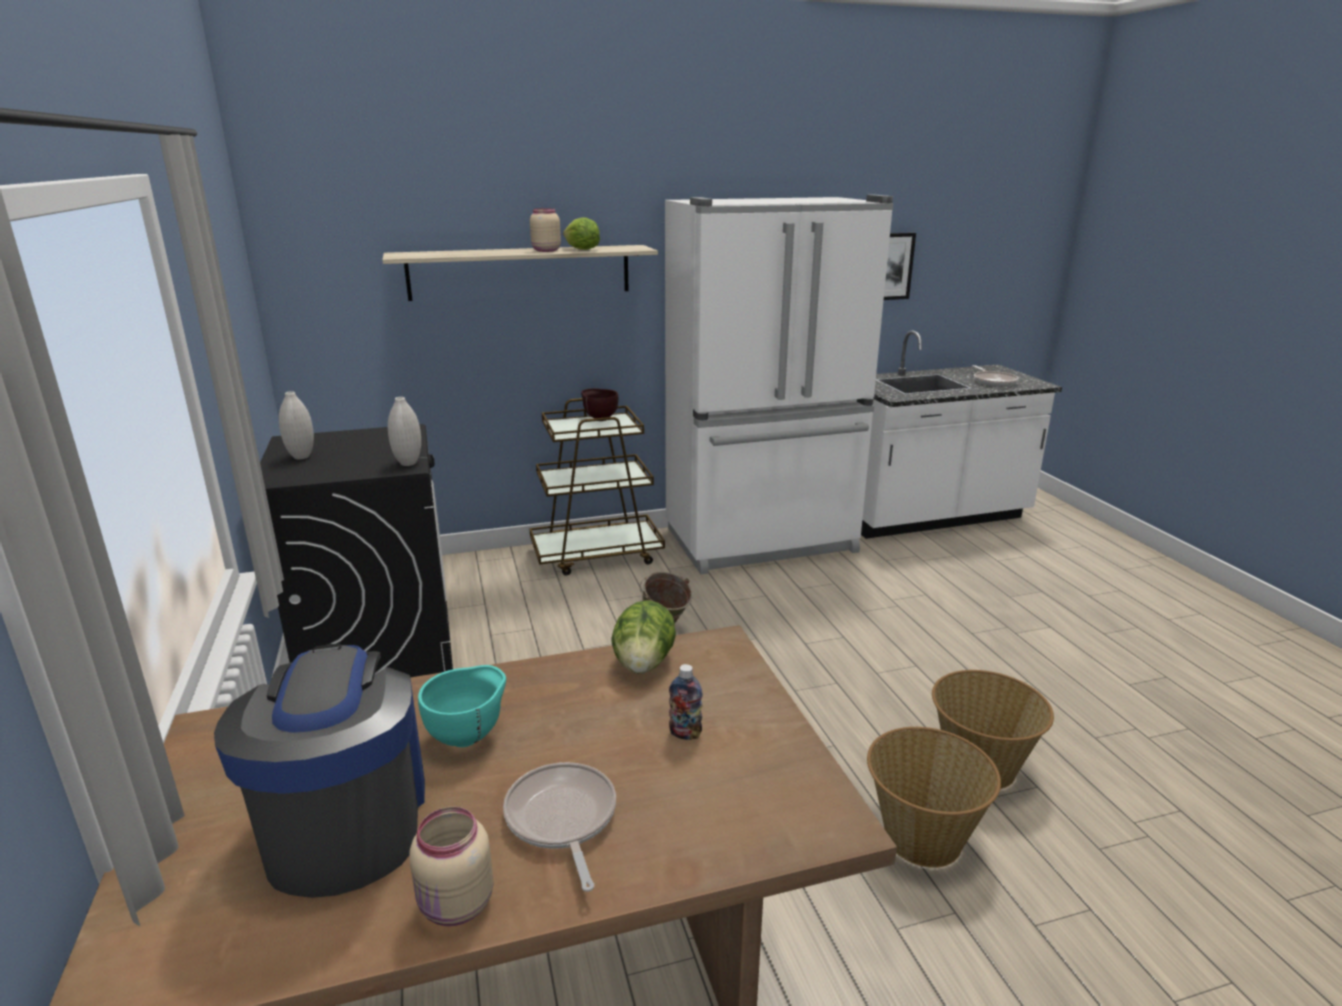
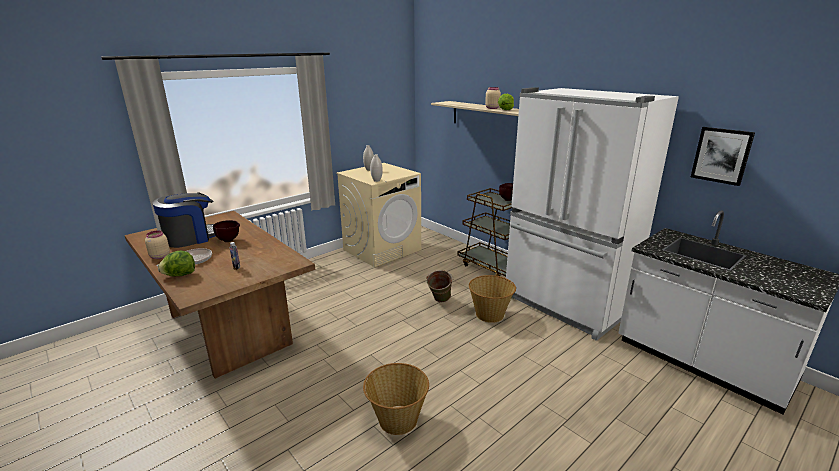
camera: 65 degrees right, 0 degrees up
(378, 642) = (382, 249): black washing machine -> beige washing machine
(469, 736) = (229, 241): turquoise bowl -> brown bowl
(644, 664) = (278, 253): lettuce -> lettuce (180, 275)
(922, 836) = (333, 404): basket -> basket (490, 314)
(993, 381) = (771, 277): frying pan -> none

